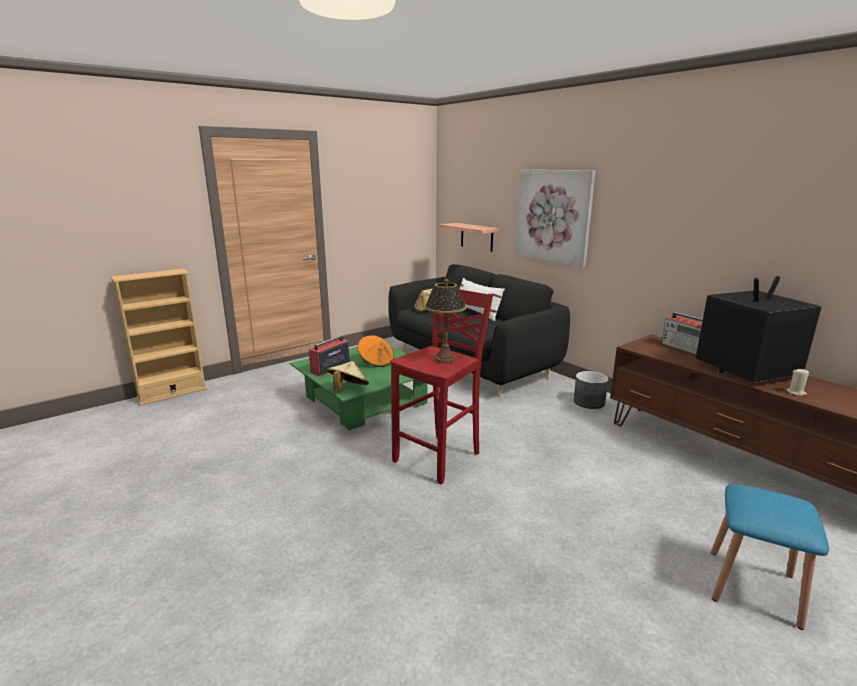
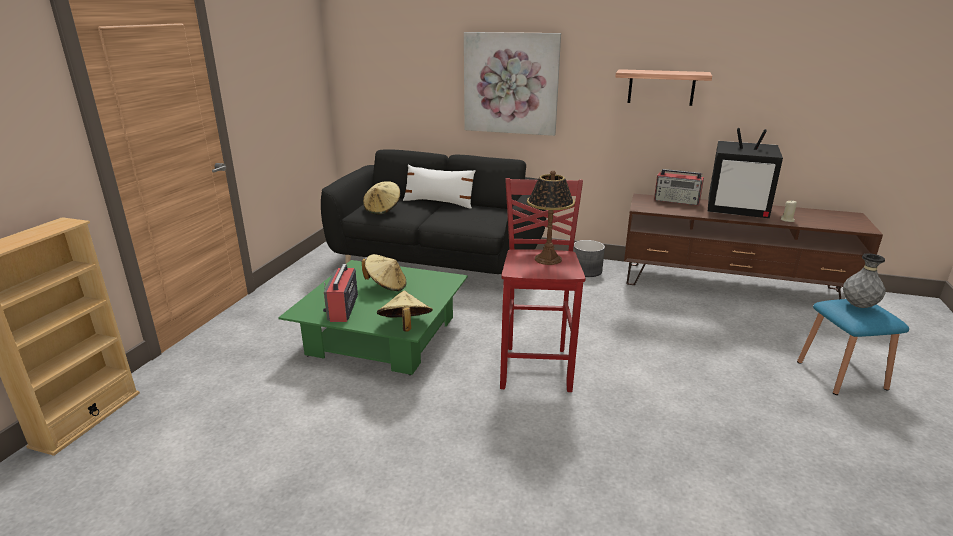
camera: 35 degrees left, 5 degrees up
(376, 362) = (386, 286): orange hat -> beige hat
(476, 237) = (402, 113): shelf -> shelf (661, 87)
(745, 371) = (737, 211): television -> television turned 105 degrees counterclockwise
(772, 502) = (858, 306): none -> grey vase

